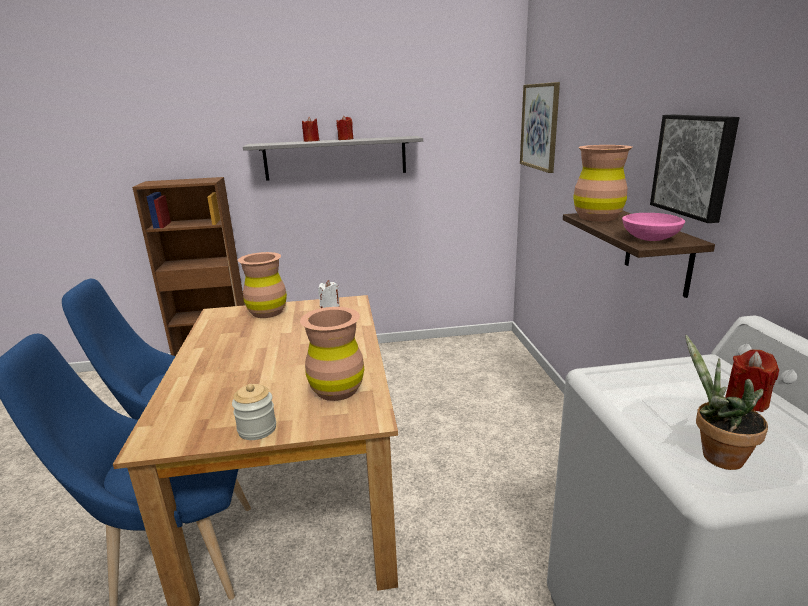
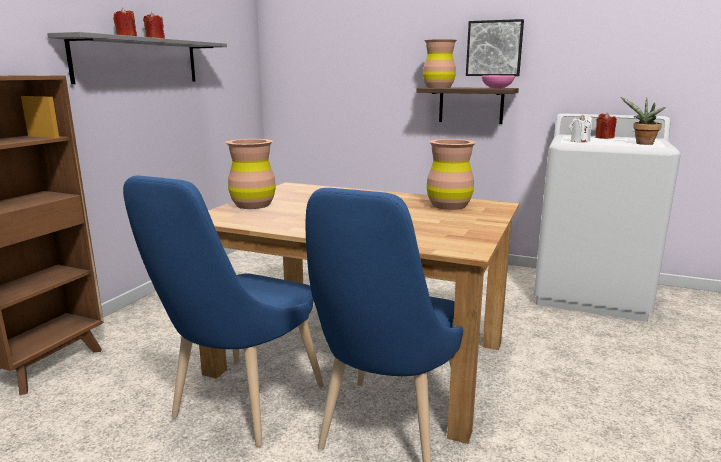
camera: 60 degrees left, 5 degrees down
(257, 429) = (481, 225): jar -> none
(330, 306) = (287, 191): white candle -> white candle (579, 141)
(540, 126) = (297, 42): picture -> none

